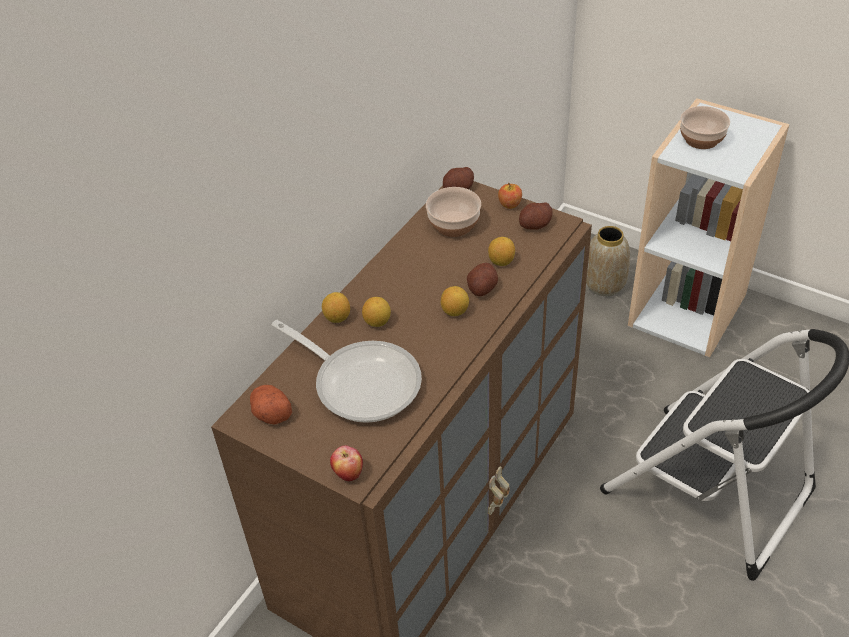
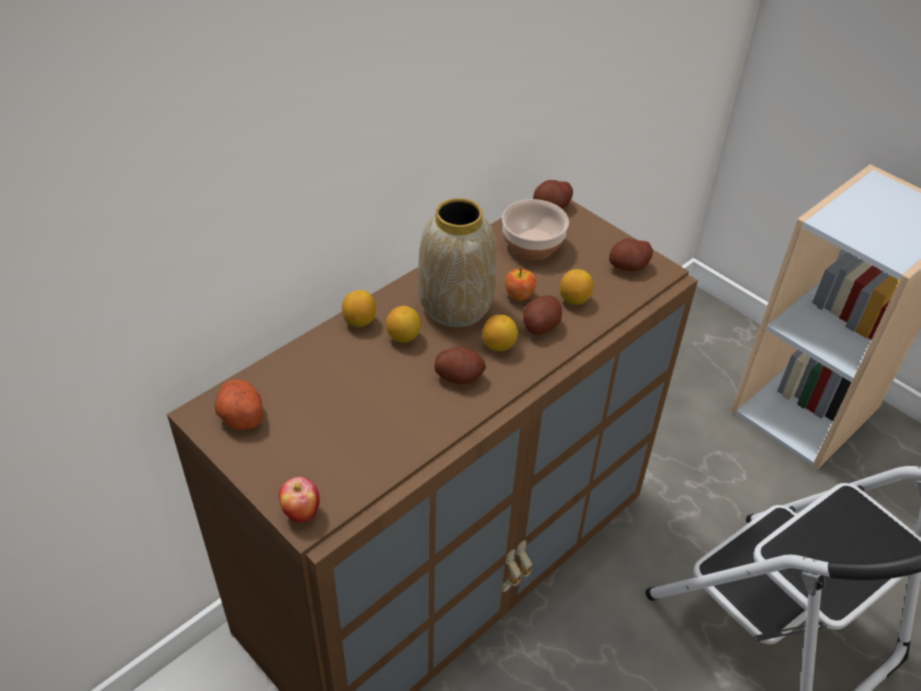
camera: 10 degrees right, 0 degrees up
(361, 382) = (358, 403): frying pan -> none
(432, 342) = (459, 376): none -> potato
(509, 204) = (606, 236): apple -> apple (519, 295)
(604, 285) = (716, 359): vase -> vase (455, 307)
(701, 139) = (863, 211): bowl -> none

